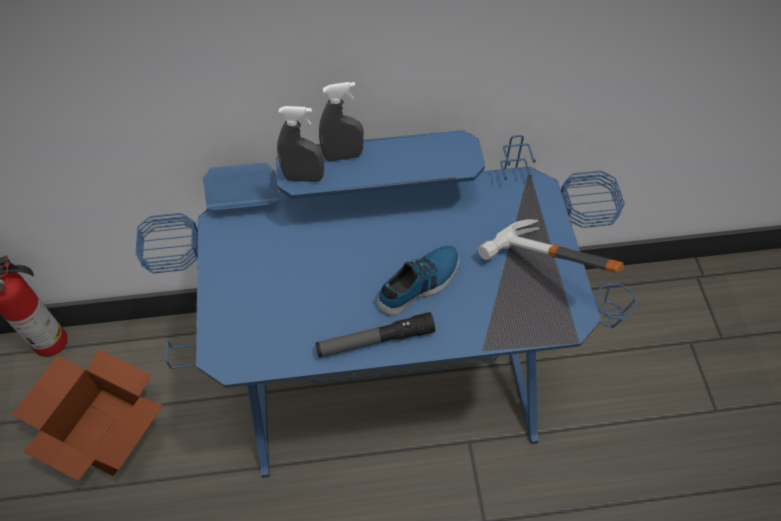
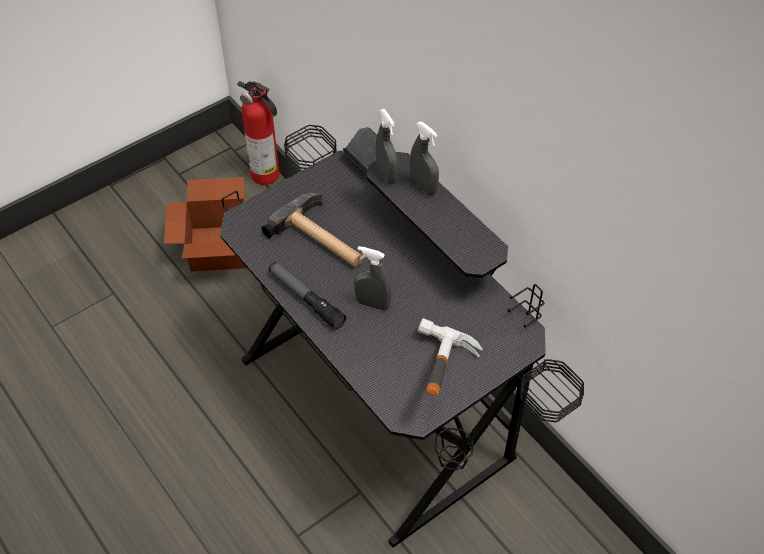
camera: 60 degrees right, 5 degrees down
(306, 289) = (321, 239): none -> hammer
(390, 375) = (382, 403): blue desk -> black desk
(420, 284) = (372, 304): shoe -> grey spray bottle

